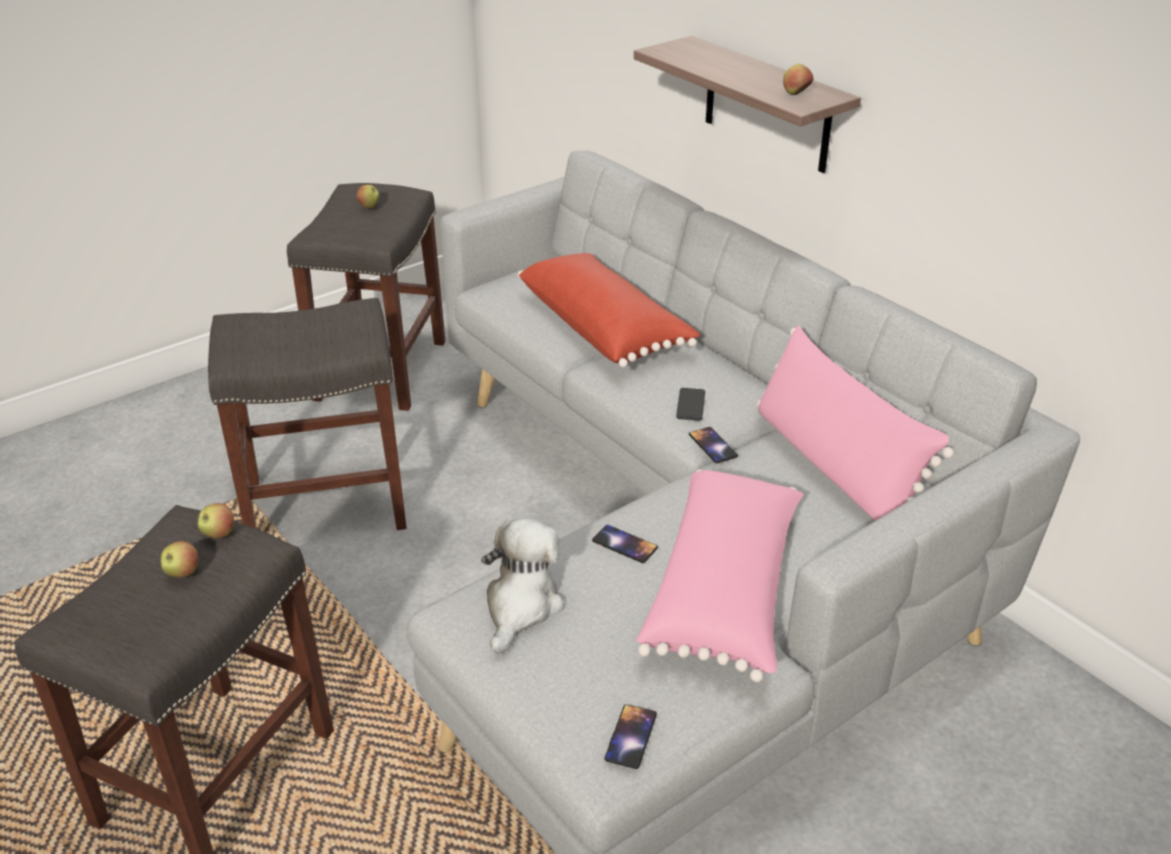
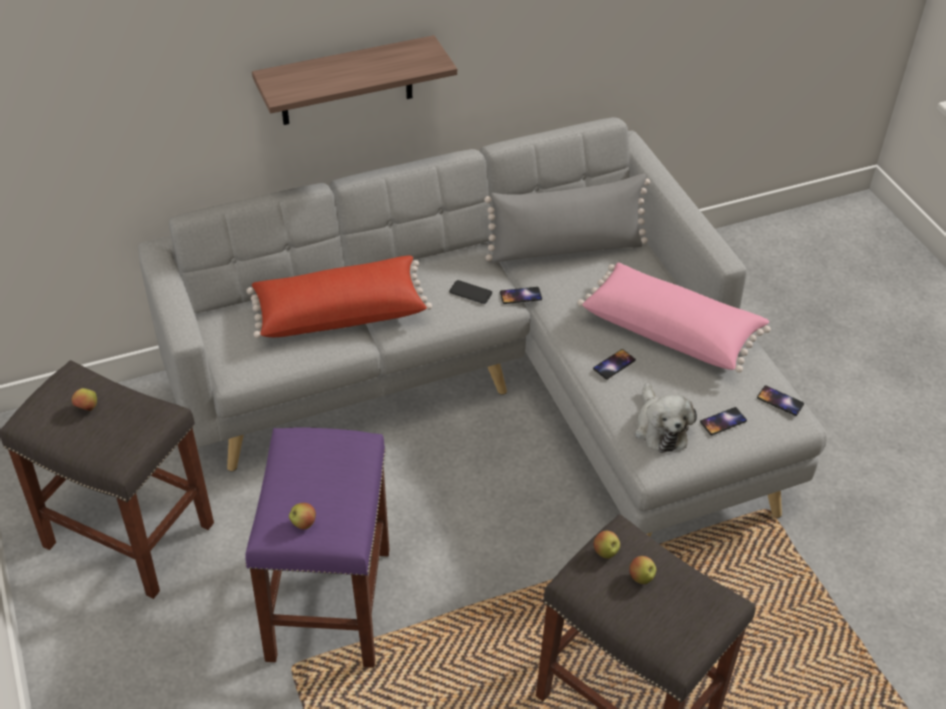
camera: 75 degrees left, 10 degrees up
(328, 503) = (328, 602): grey stool -> purple stool
(521, 606) = (660, 427): plush toy -> plush toy turned 135 degrees counterclockwise
(556, 670) = (723, 421): none -> phone
(796, 94) = (416, 59): apple -> apple (303, 523)
(834, 467) = (566, 248): pink pillow -> grey pillow

